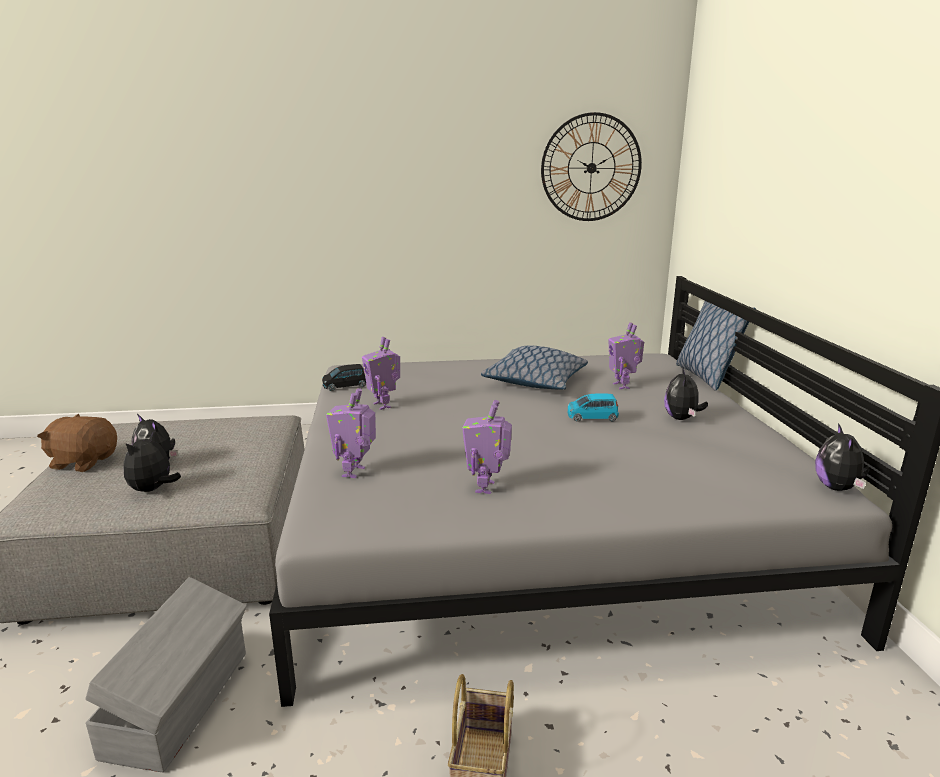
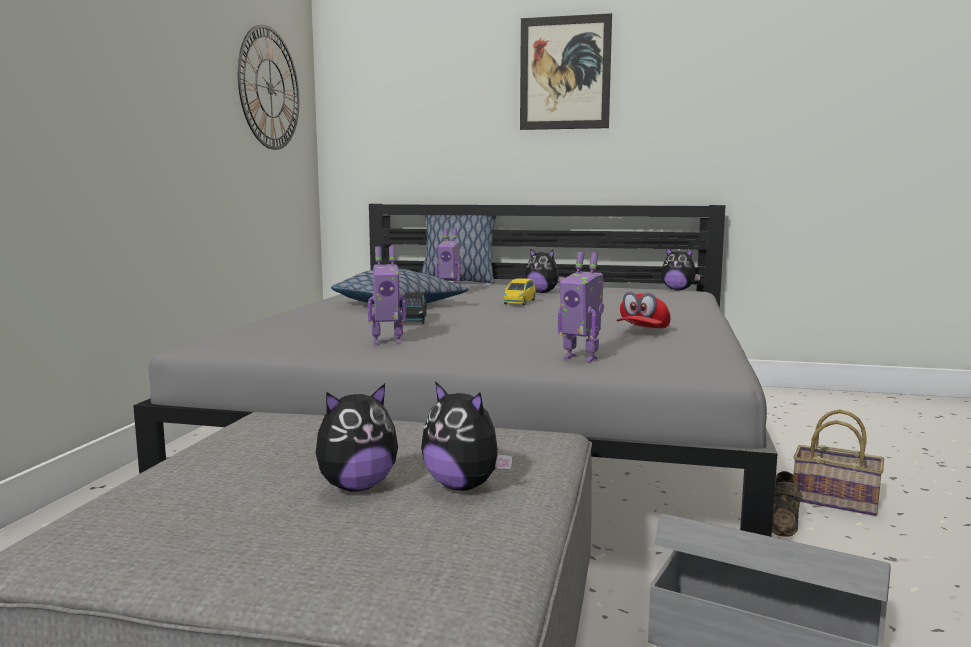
camera: 70 degrees left, 10 degrees down
(84, 461) = (249, 553): brown plush toy -> none
(345, 386) = (283, 349): black toy car -> black toy car (413, 320)
(405, 719) = (783, 522): none -> brown shoe
(486, 487) = (643, 332): toy robot -> red cap
(592, 417) = (519, 302): blue toy car -> yellow toy car
(836, 149) = (565, 73): none -> picture

